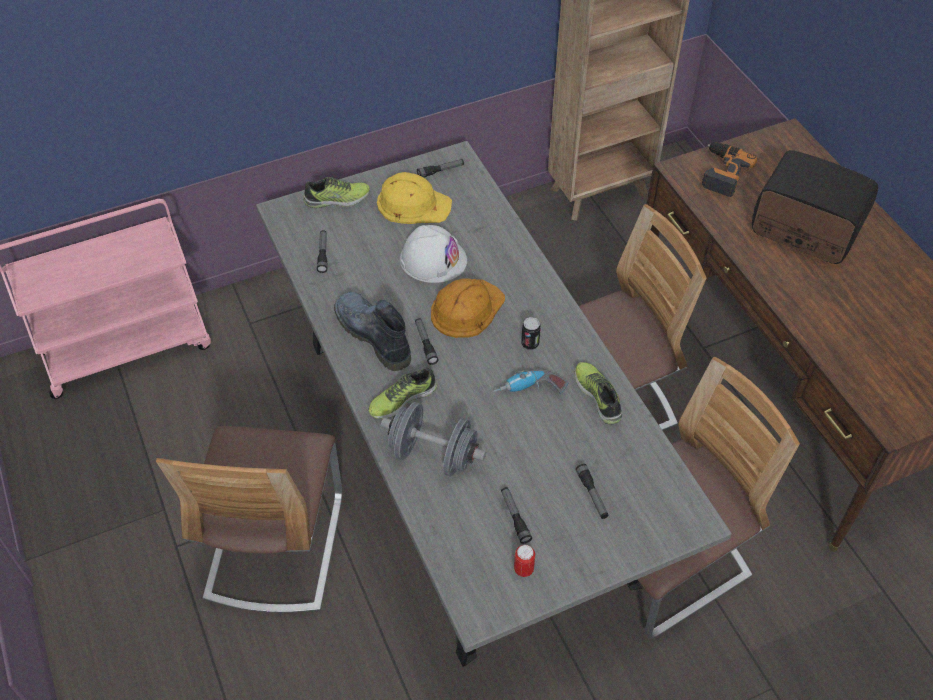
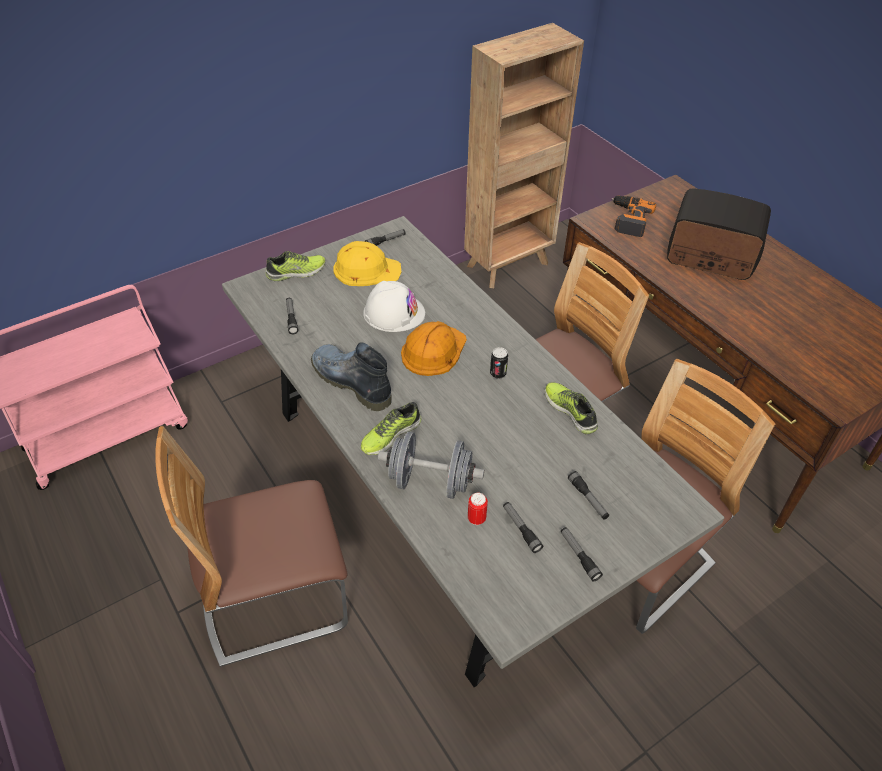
camera: 10 degrees left, 5 degrees down
(275, 546) = (275, 598): chair -> chair turned 75 degrees clockwise
(425, 344) = (402, 384): flashlight -> flashlight (579, 556)
(523, 569) = (541, 578): can -> can (476, 519)
(530, 391) = (508, 414): power drill -> none

